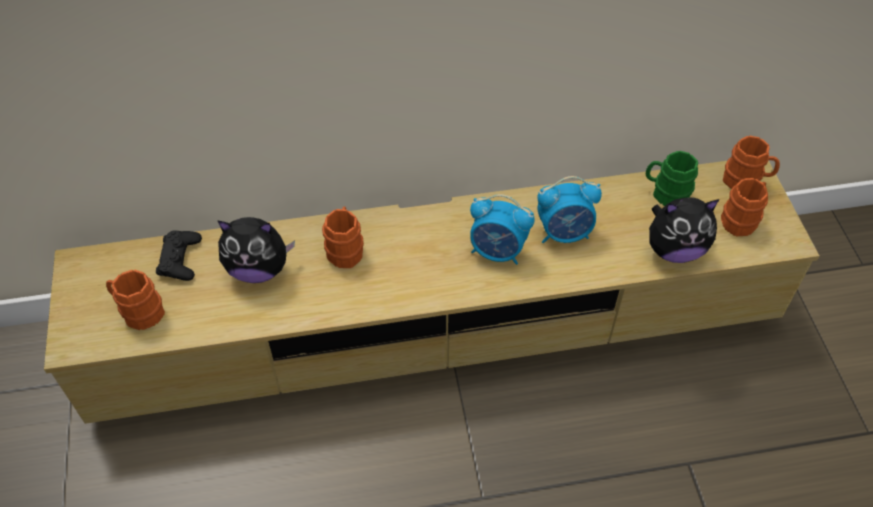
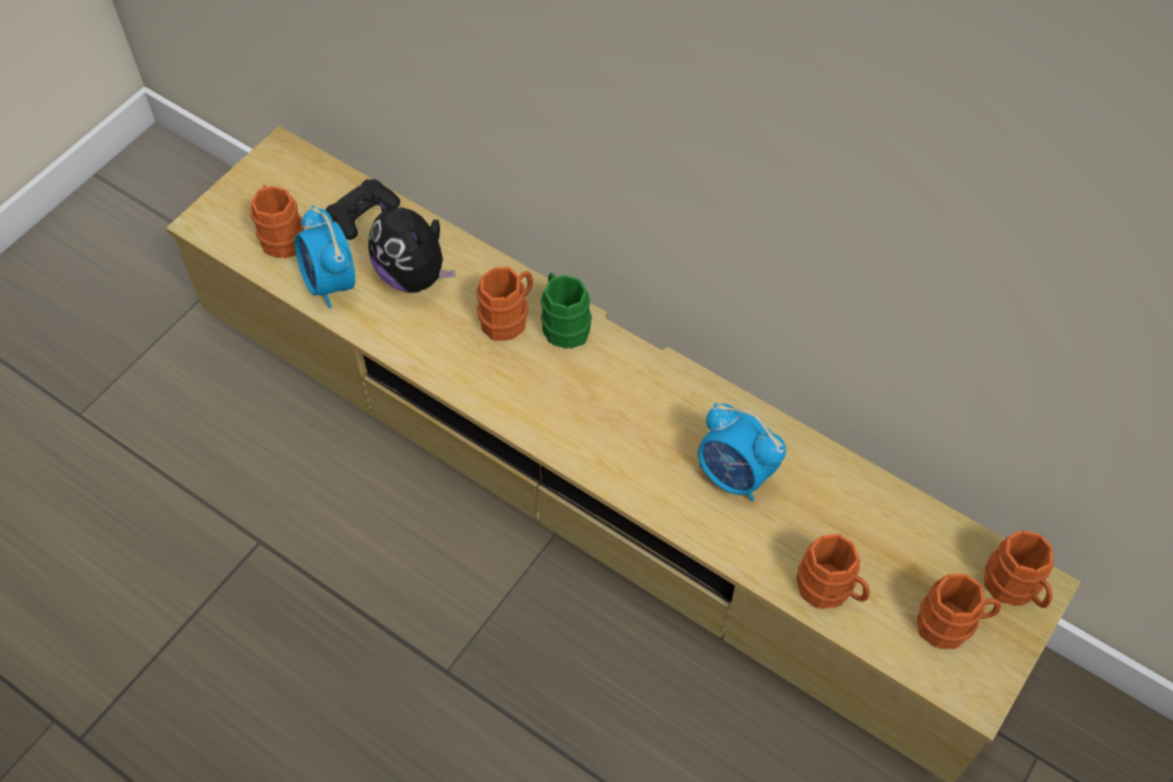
camera: 45 degrees right, 5 degrees up
(497, 251) = (645, 438): alarm clock -> alarm clock (330, 284)
(666, 193) = (900, 525): green mug -> green mug (563, 323)
(674, 249) = (830, 590): plush toy -> orange mug

